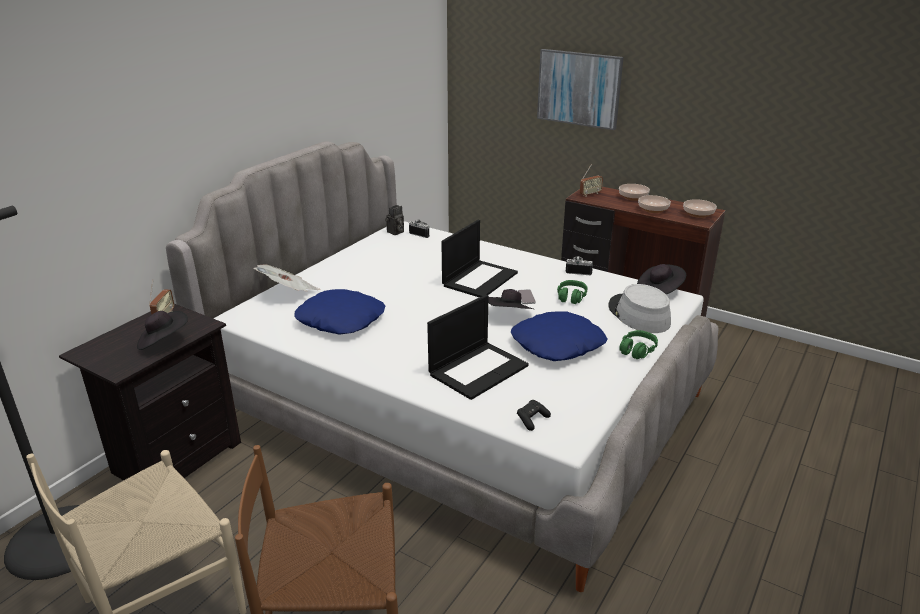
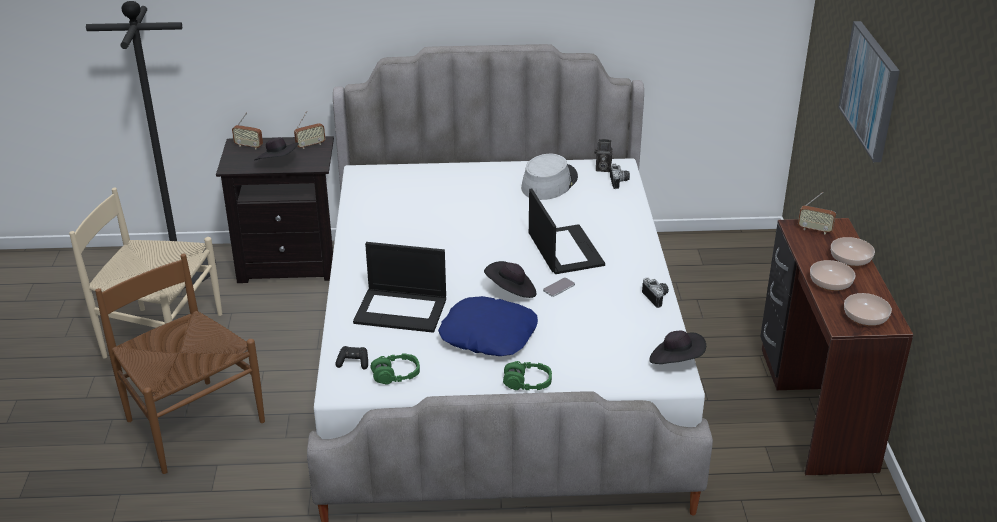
camera: 55 degrees right, 5 degrees up
(100, 347) = (249, 146): none -> radio
(289, 293) = (423, 174): newspaper -> none
(341, 319) = (408, 216): blue pillow -> none
(480, 279) = (564, 249): laptop -> laptop turned 105 degrees counterclockwise
(571, 297) = (591, 312): green headphones -> green headphones (396, 375)
(638, 315) = (603, 363): grey hat -> grey hat (549, 183)

